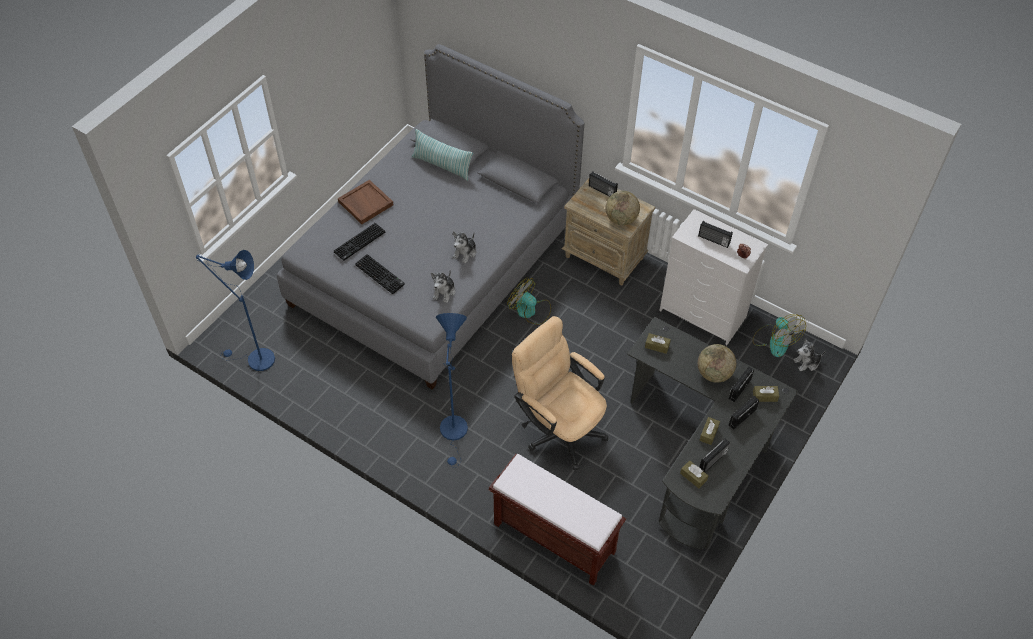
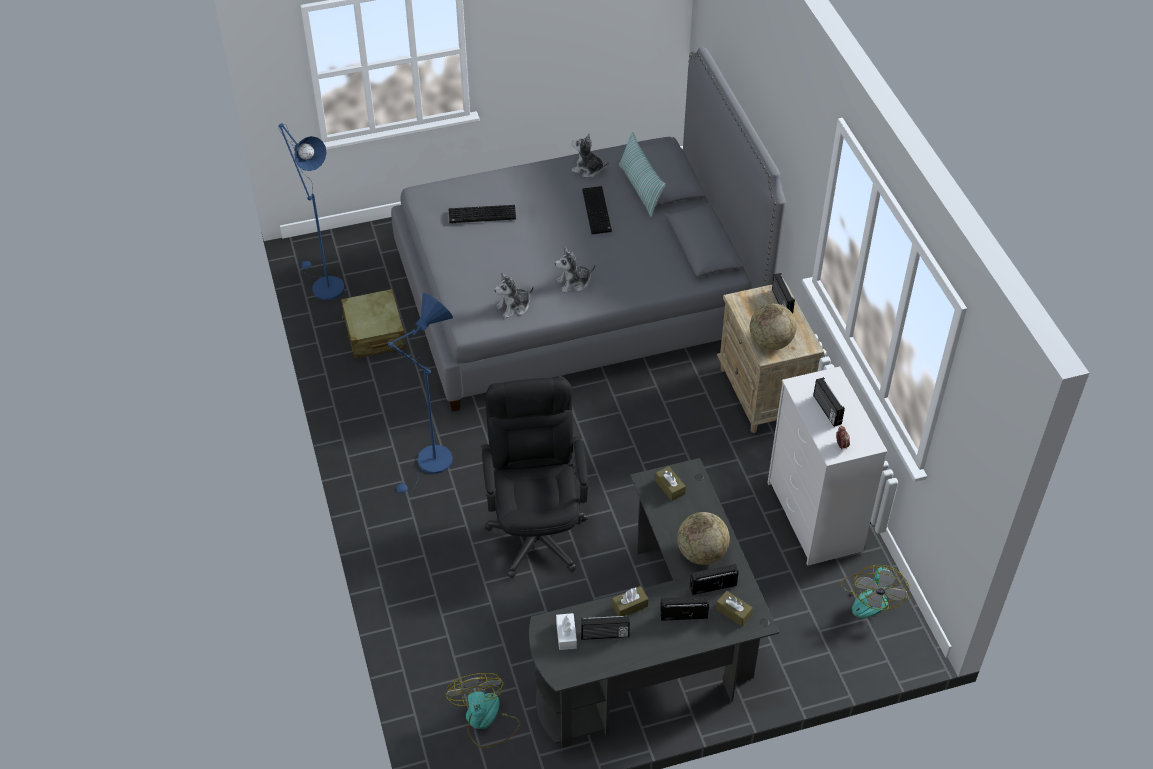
camera: 40 degrees right, 5 degrees down
(326, 370) = (374, 333): none -> beige suitcase
(365, 203) = (526, 183): brown tray -> none
(381, 274) = (471, 255): keyboard -> keyboard (598, 211)
(530, 311) = (626, 399): fan -> fan (485, 720)
(553, 538) = (421, 624): brown bench -> none
(559, 427) = (536, 527): beige office chair -> black office chair
(693, 477) = (566, 635): brown tissue box -> white tissue box
(807, 362) = (884, 644): plush toy -> plush toy (588, 169)

